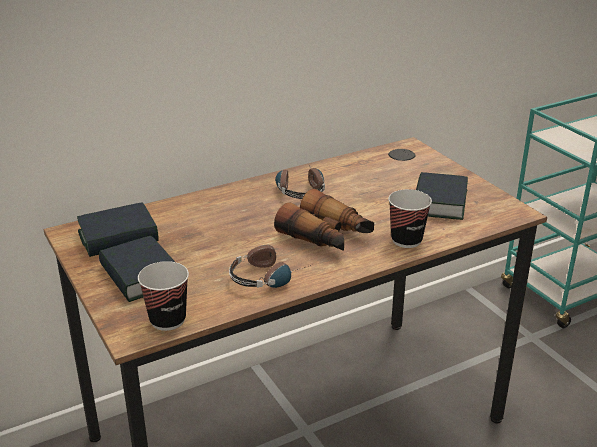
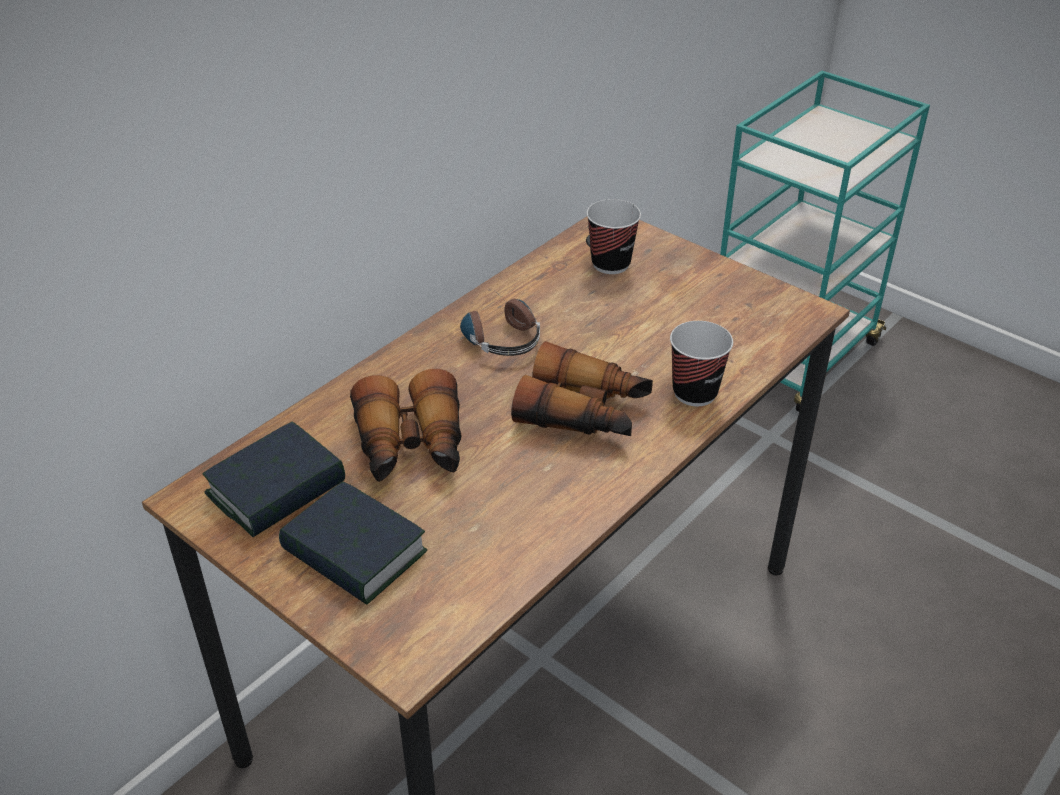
camera: 20 degrees left, 10 degrees up
(167, 320) = (444, 621): cup -> cup (611, 264)
(209, 233) = (411, 447): none -> binoculars
(270, 275) = (544, 502): headphones -> none
(439, 203) = (702, 317): book -> none

